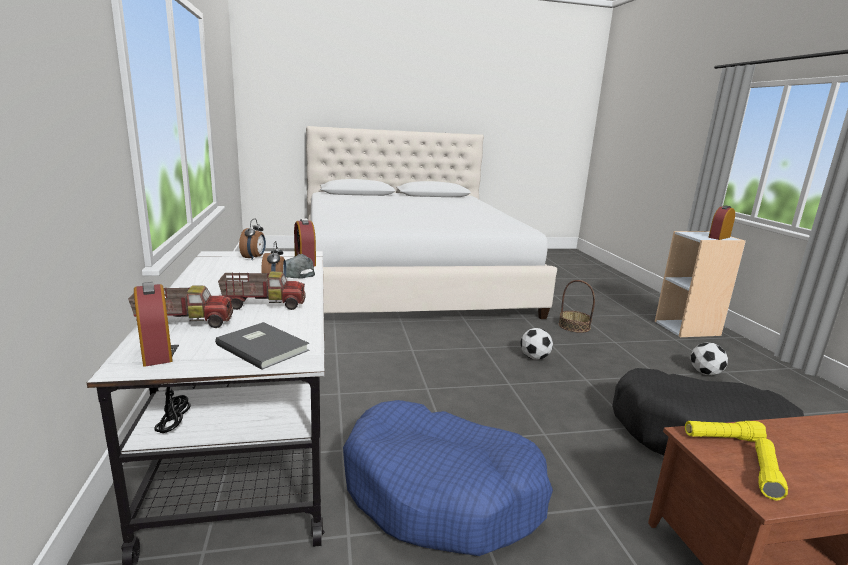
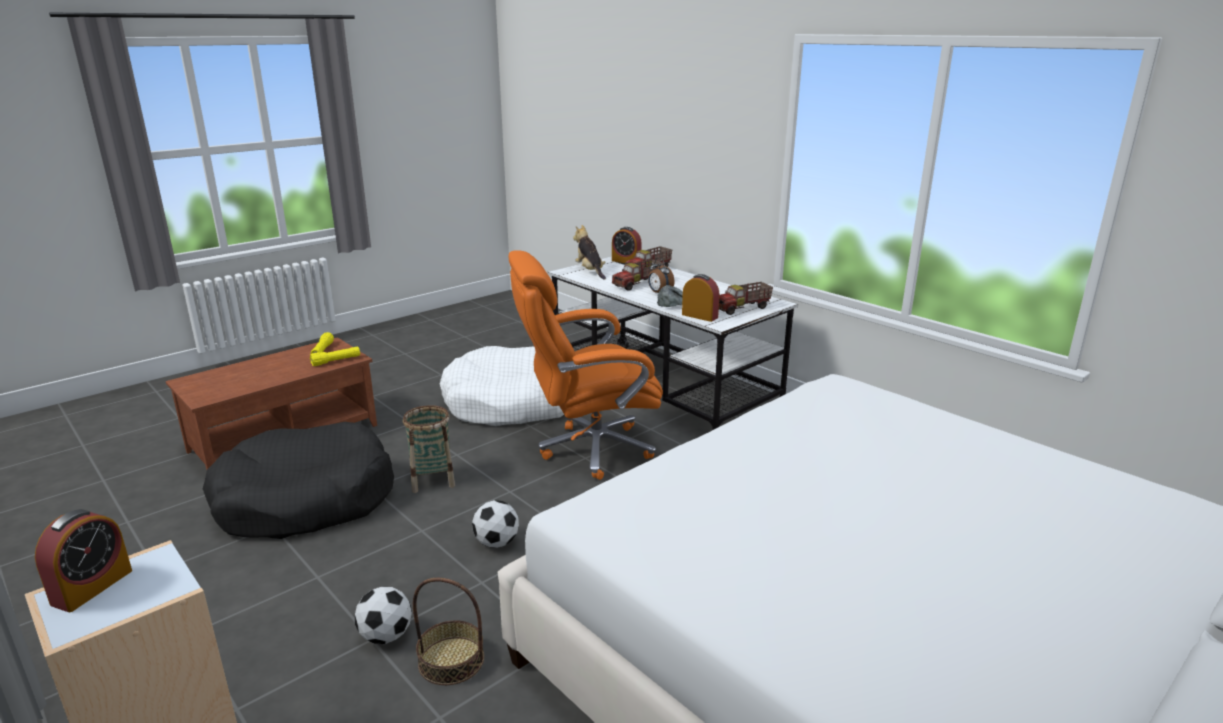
camera: 150 degrees right, 5 degrees up
(254, 258) = (742, 308): alarm clock -> toy truck
(263, 346) = (590, 271): grey book -> plush toy
(417, 393) = (589, 451): none -> orange office chair
(442, 492) = (512, 402): blue dog bed -> white dog bed
(574, 415) = (432, 479): none -> basket
(705, 373) = (234, 613): football -> football (386, 636)

